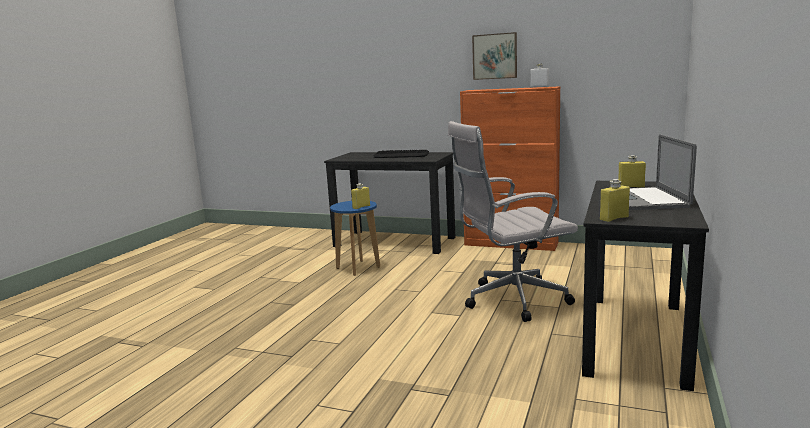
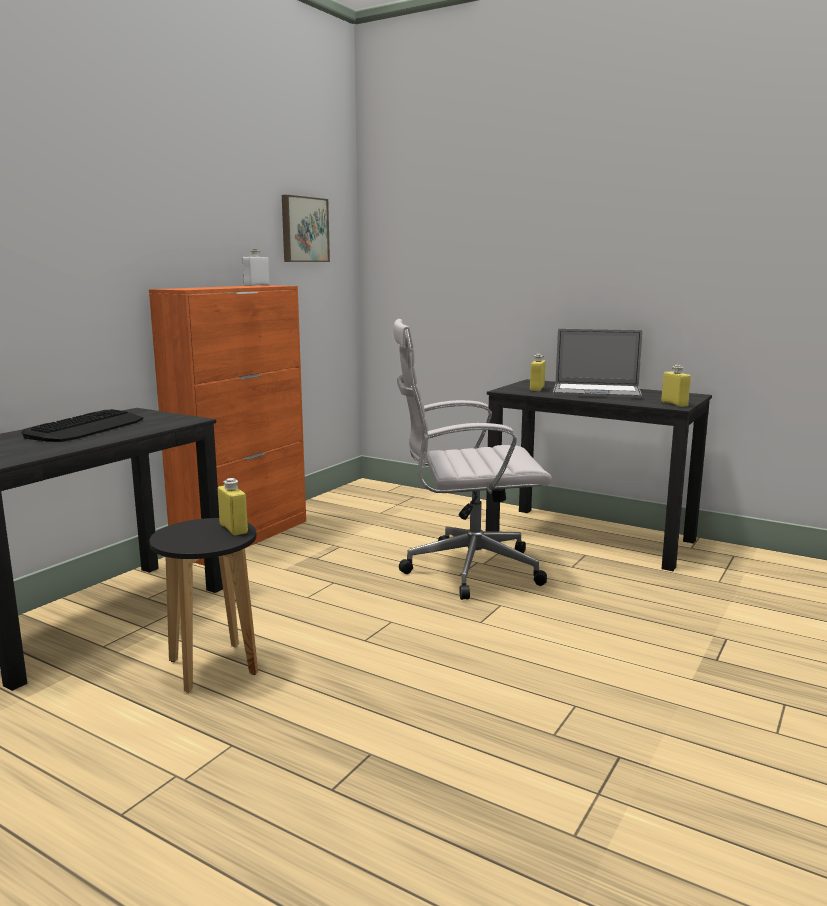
camera: 80 degrees left, 0 degrees up
(358, 268) = (213, 667): blue stool -> black stool
(495, 56) = (182, 231): picture -> picture (303, 229)
(511, 300) = (466, 570): white office chair -> white office chair turned 90 degrees clockwise

